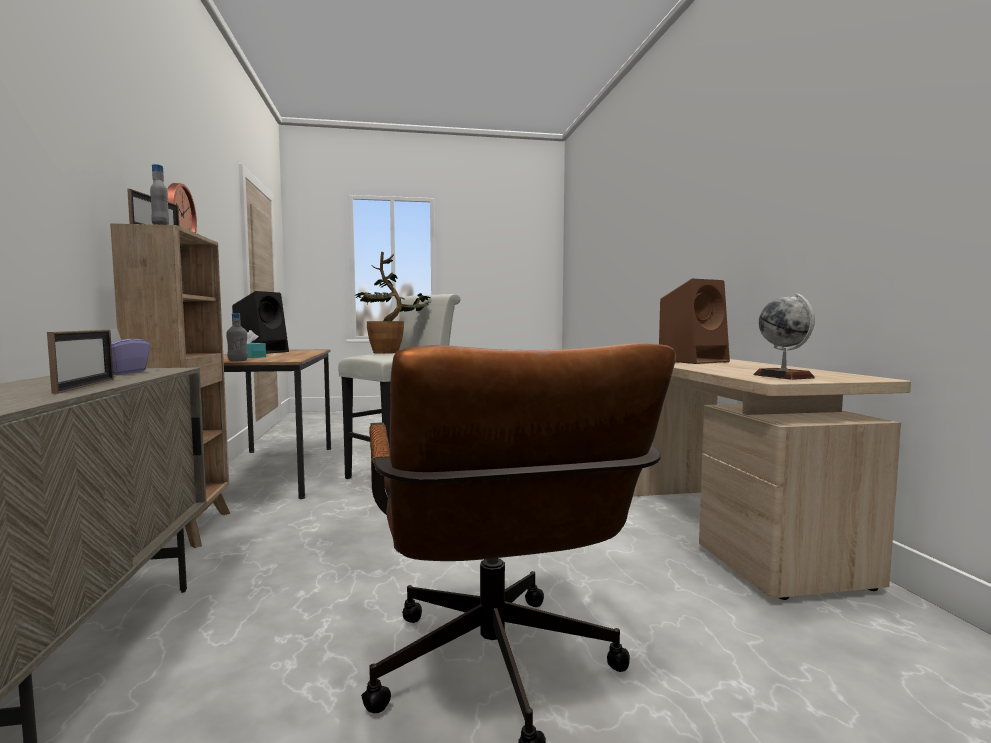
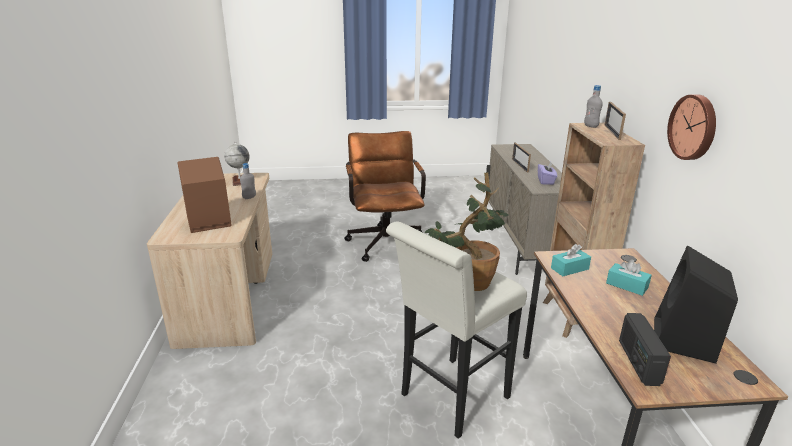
camera: 175 degrees left, 20 degrees up
(238, 361) = (594, 254): grey bottle -> grey bottle (249, 197)
(284, 358) = (569, 268): none -> turquoise tissue box
(307, 351) = (638, 362): none -> radio

